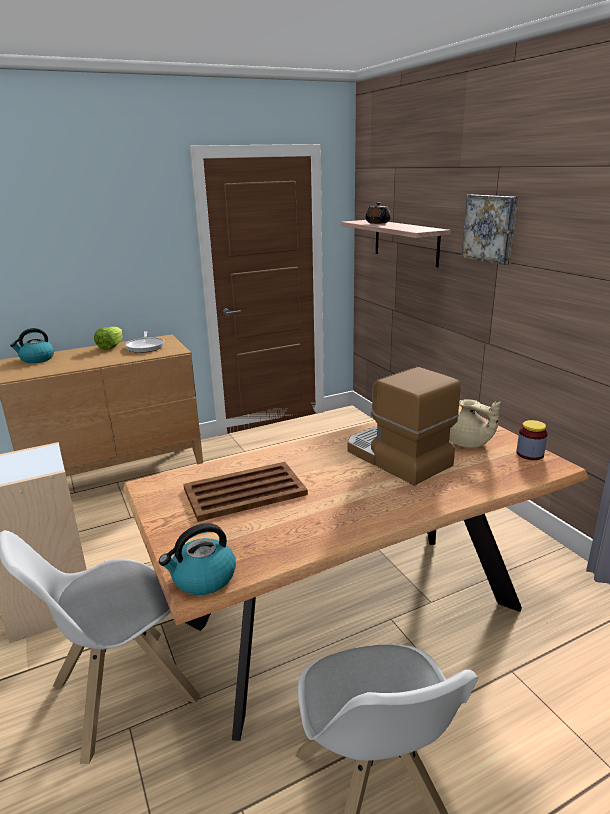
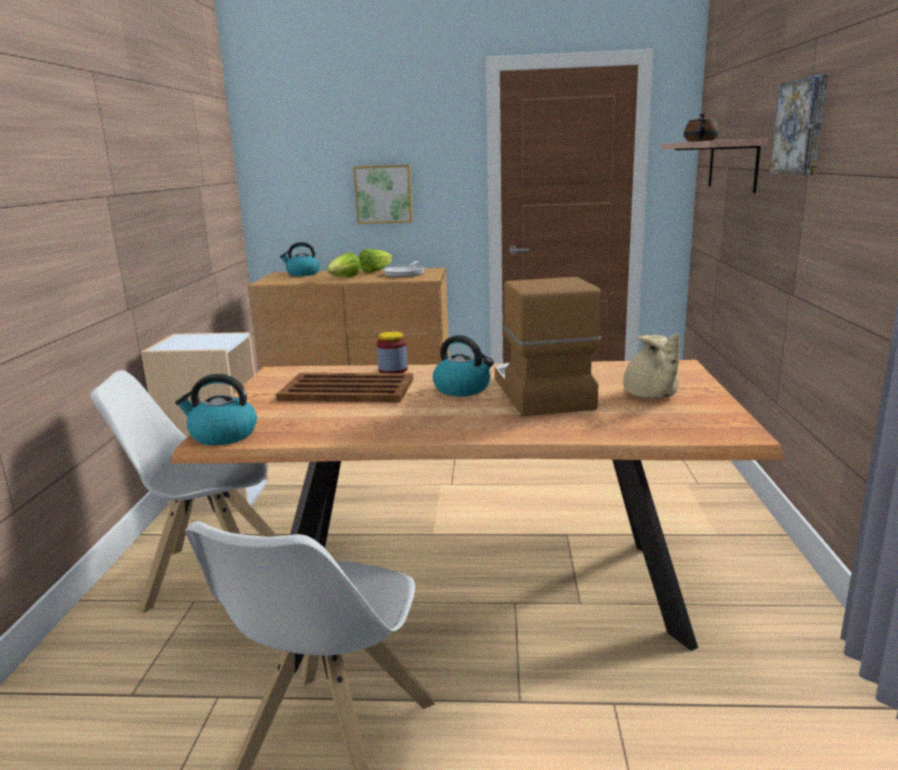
camera: 30 degrees right, 5 degrees down
(92, 360) = (344, 278): none -> lettuce
(105, 273) = (384, 194): none -> picture
(337, 468) = (463, 389): none -> kettle
(530, 454) = (720, 417): jar -> jar (393, 370)

